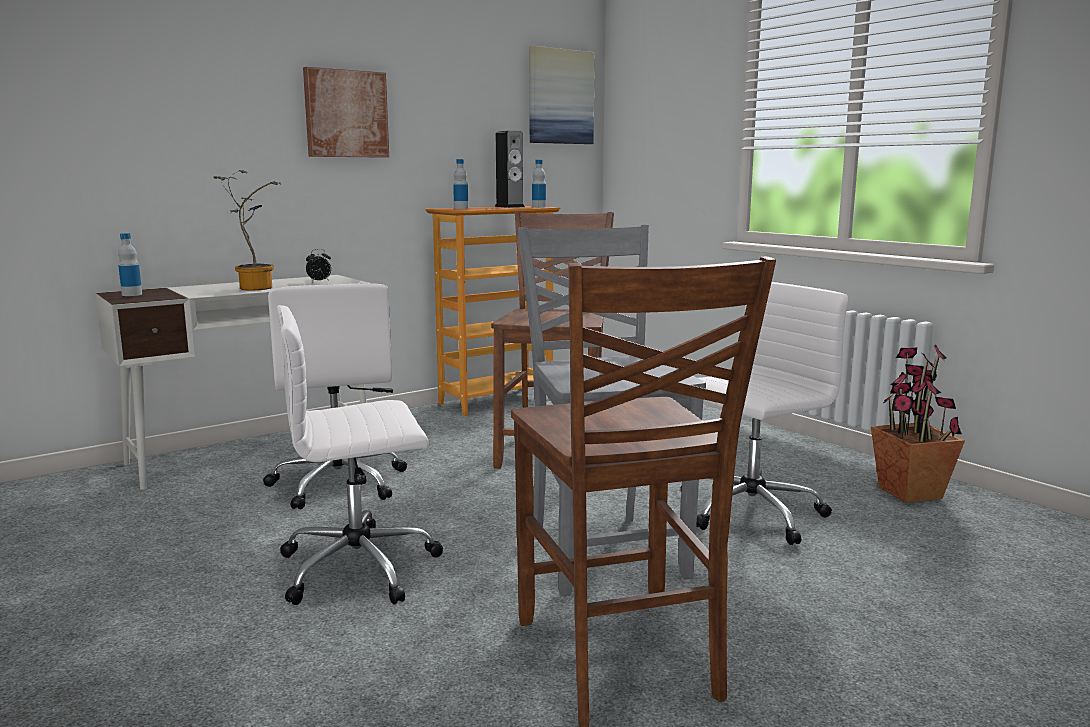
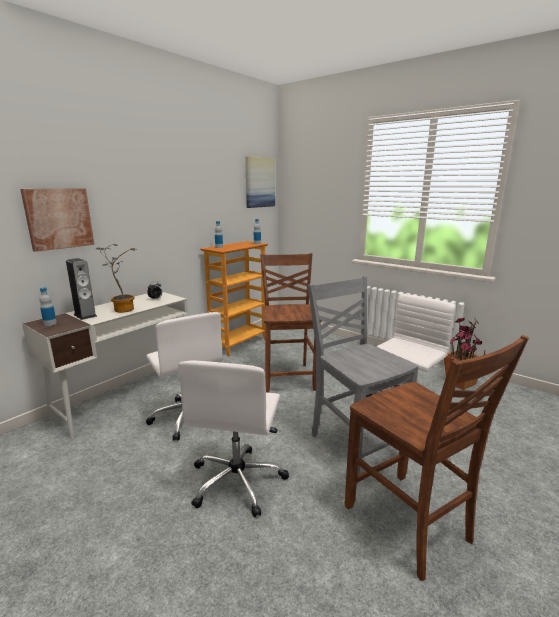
camera: 15 degrees left, 5 degrees up
(346, 114) = (157, 200): picture -> picture (59, 218)
(361, 567) = (238, 480): white office chair -> white office chair turned 45 degrees counterclockwise
(509, 206) = (240, 243): speaker -> speaker (85, 315)

